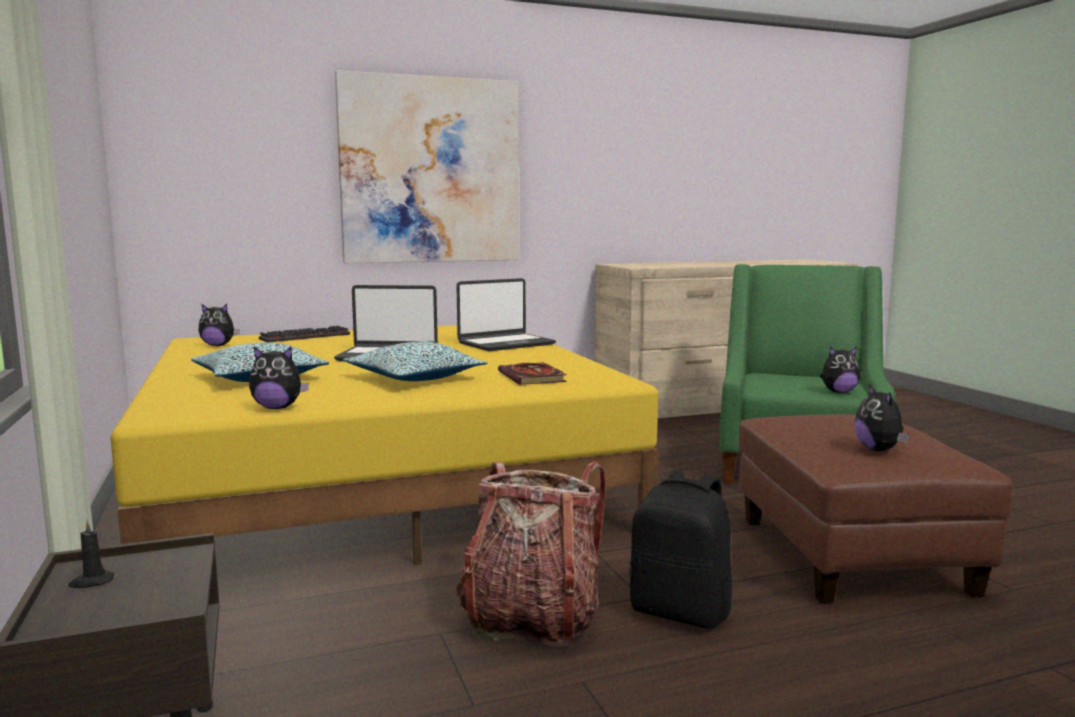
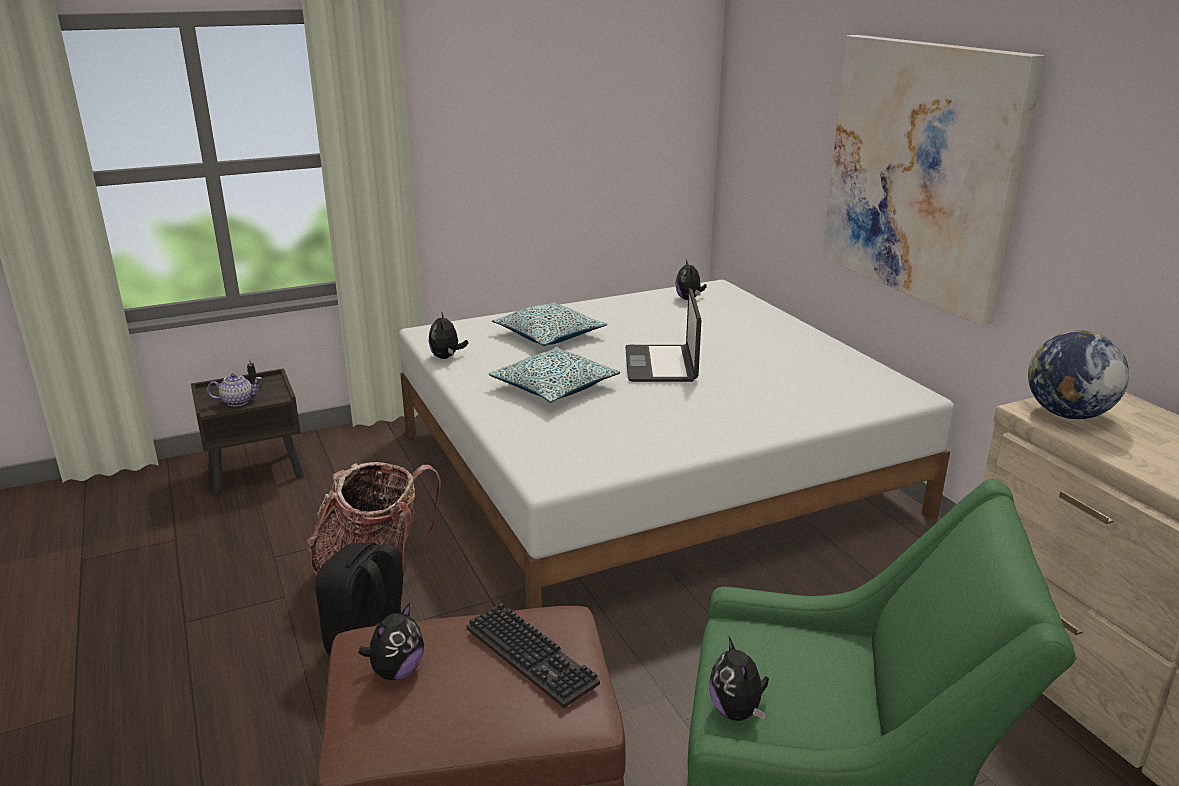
camera: 85 degrees right, 15 degrees up
(163, 589) = (238, 401): none -> teapot
(306, 337) = (757, 319): keyboard -> keyboard (534, 656)
(380, 483) = (649, 472): yellow bed -> white bed
(505, 344) = (765, 412): laptop -> none
(533, 377) = (564, 437): book -> none
(641, 266) = (1066, 414): none -> globe
(879, 450) = (396, 671): plush toy -> plush toy turned 135 degrees clockwise

